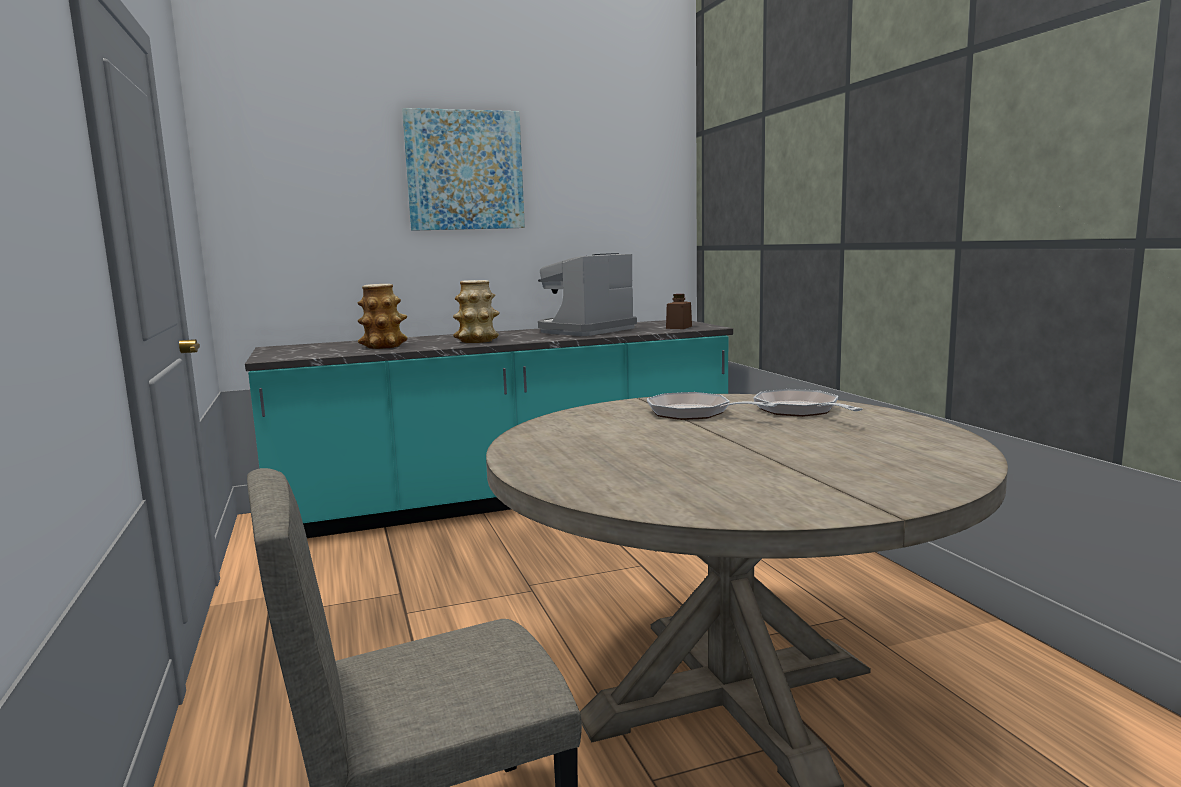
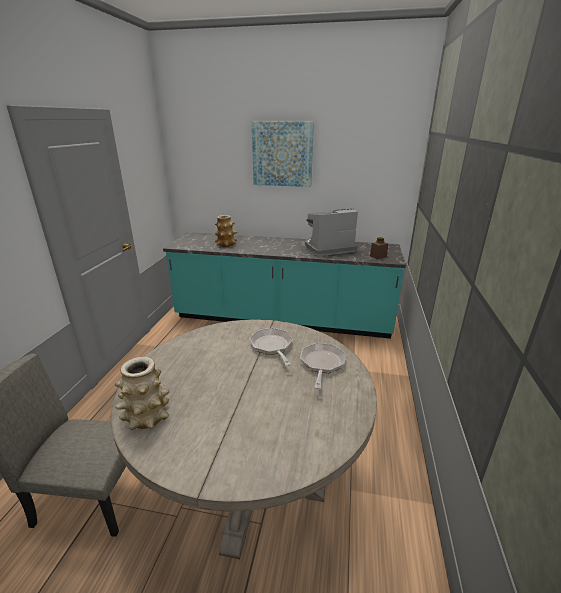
camera: 30 degrees right, 15 degrees up
(477, 341) = (267, 248): vase -> vase (147, 417)

